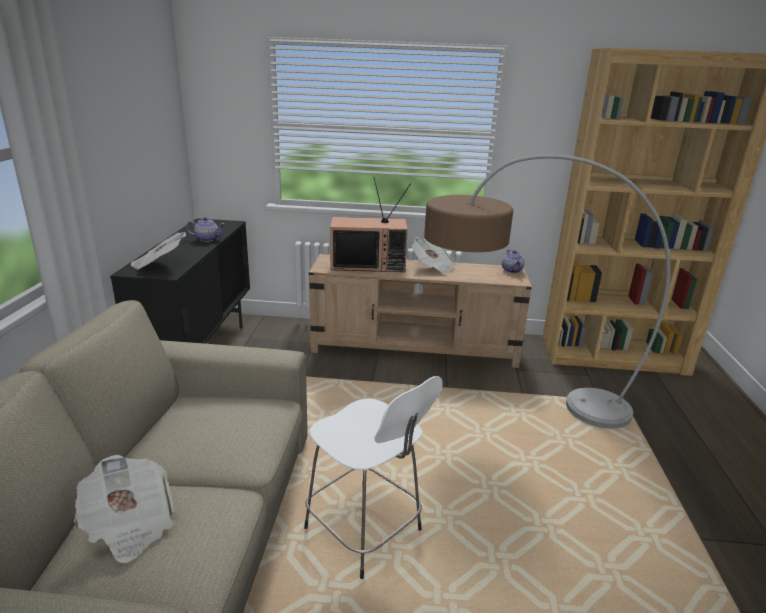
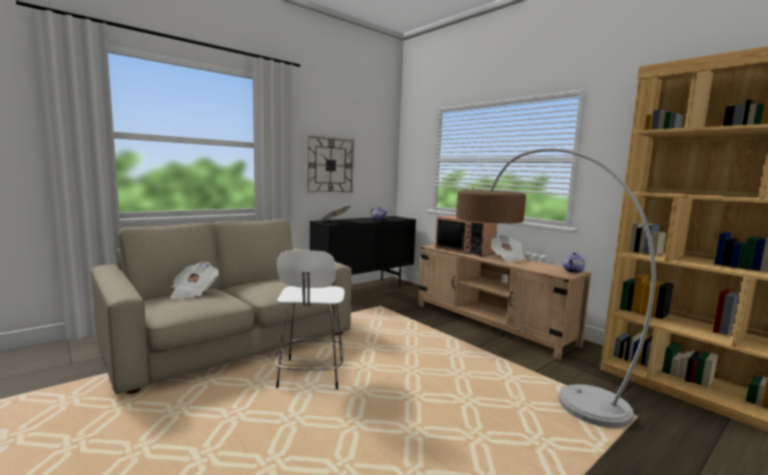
camera: 45 degrees right, 15 degrees down
(113, 159) = (330, 165): none -> wall clock

